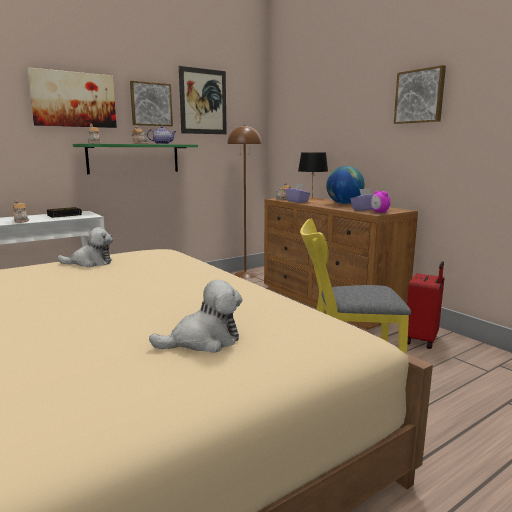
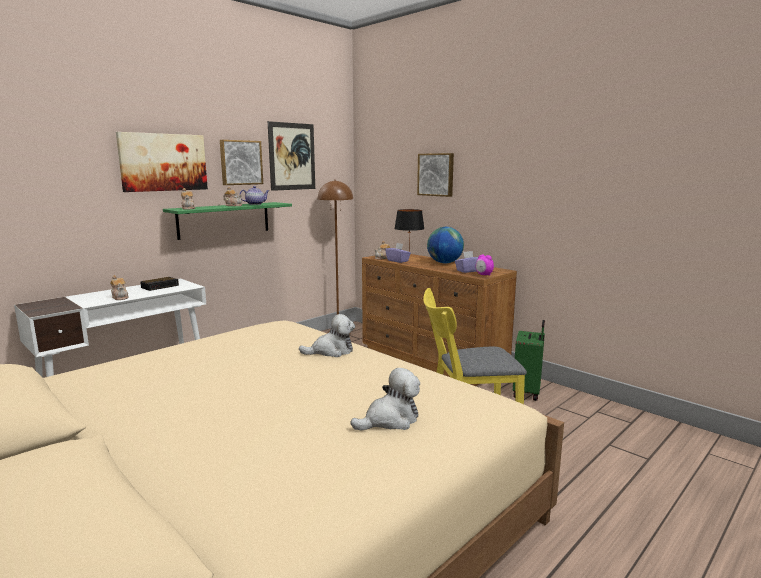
camera: 10 degrees left, 0 degrees up
(90, 263) = (224, 344): plush toy -> plush toy (331, 351)
(420, 96) = (515, 165): picture -> picture (436, 174)
(422, 340) = (527, 392): red suitcase -> green suitcase

